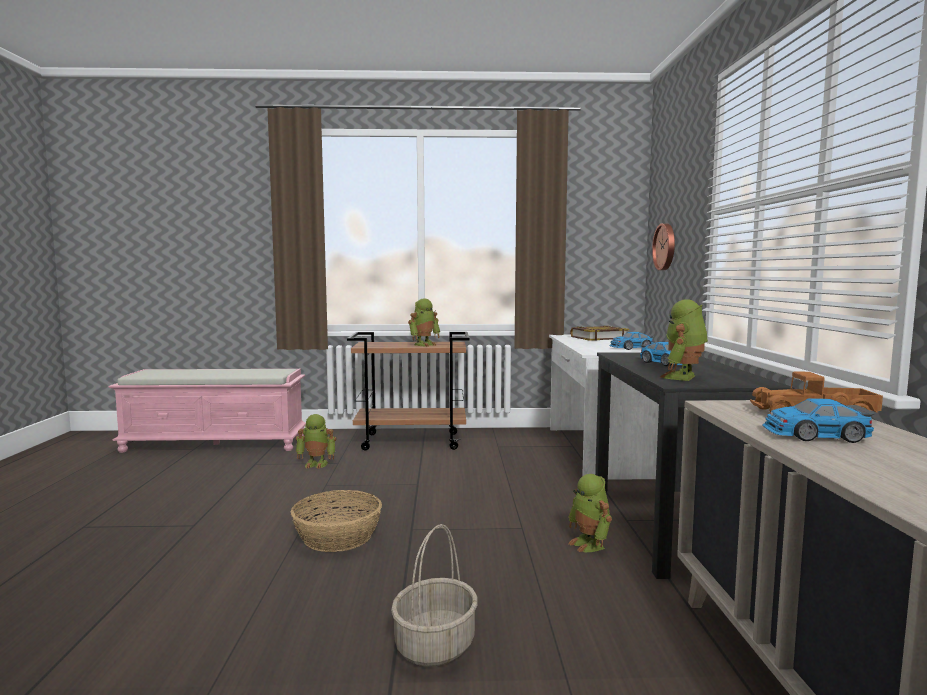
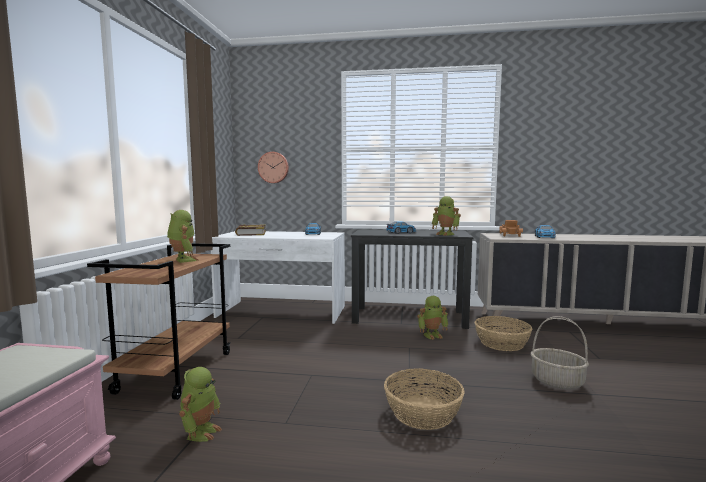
camera: 80 degrees left, 0 degrees up
(597, 609) = (502, 343): none -> basket

